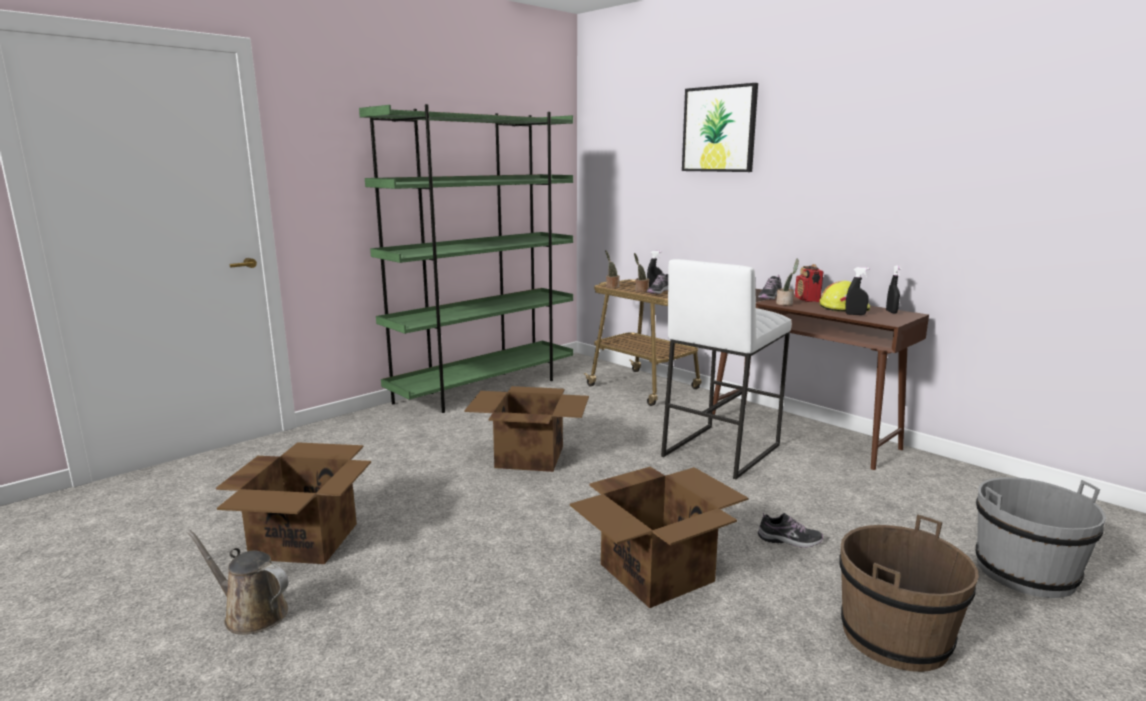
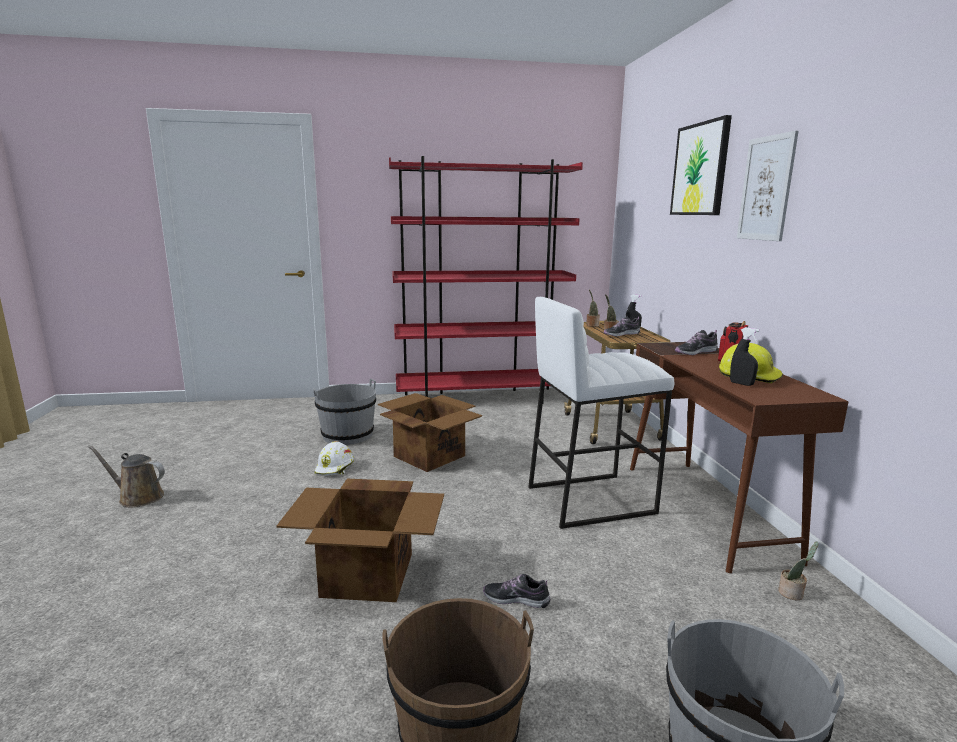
camera: 35 degrees right, 0 degrees up
(251, 613) = (138, 497): brown watering can -> brown watering can turned 45 degrees counterclockwise
(306, 540) = (224, 466): cardboard box -> none
(403, 462) = (347, 435): none -> grey bucket
(451, 497) = (335, 468): none -> white hard hat
(485, 389) = (482, 398): green bookcase -> red bookcase
(785, 303) = (692, 361): potted plant -> potted plant (792, 593)
(789, 540) = (516, 599): shoe -> shoe turned 150 degrees clockwise
(811, 150) = (766, 188): none -> picture
(891, 312) = (799, 389): black spray bottle -> none

